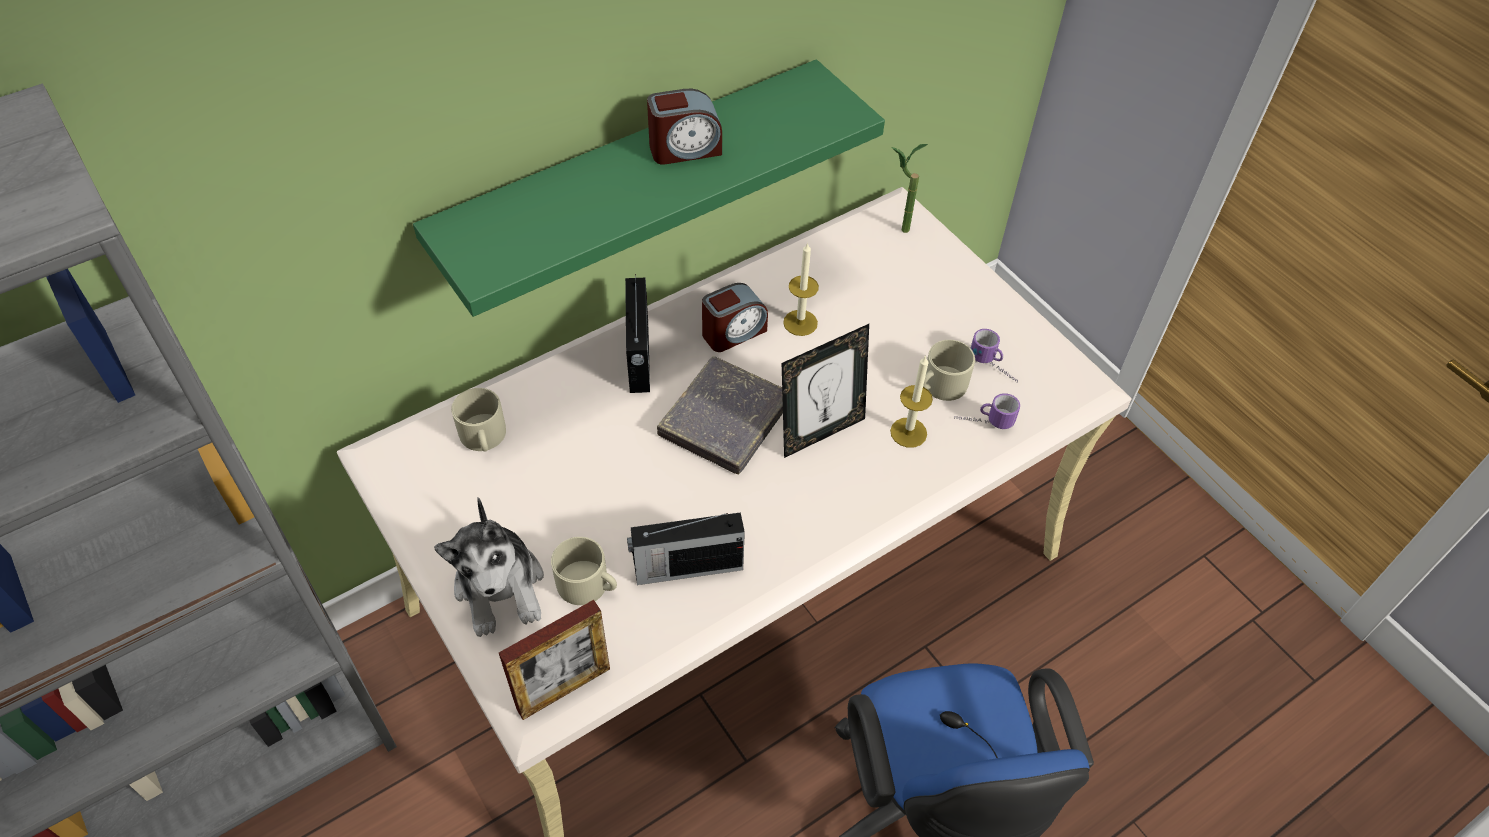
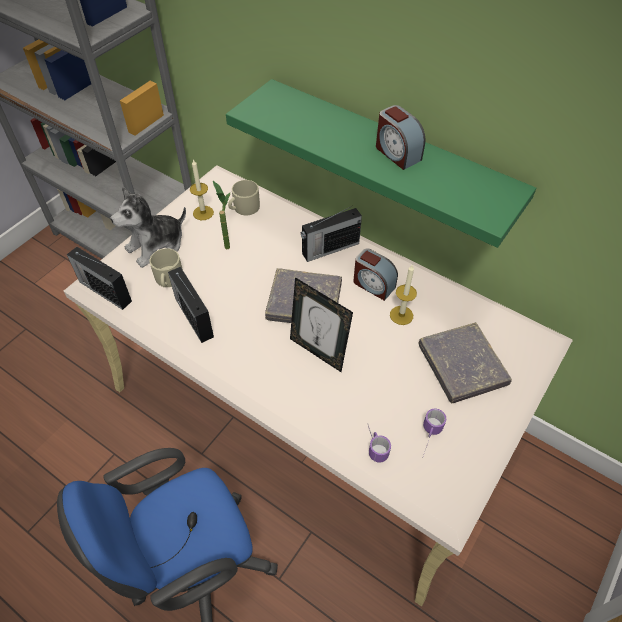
camera: 70 degrees right, 0 degrees up
(563, 689) = (104, 290): picture frame -> radio
(896, 228) = (523, 344): potted plant -> potted plant (226, 243)
(903, 295) = (462, 365): none -> grey book
(908, 432) = (342, 400): candle -> candle (203, 213)
(940, 385) = (392, 409): beige mug -> none

